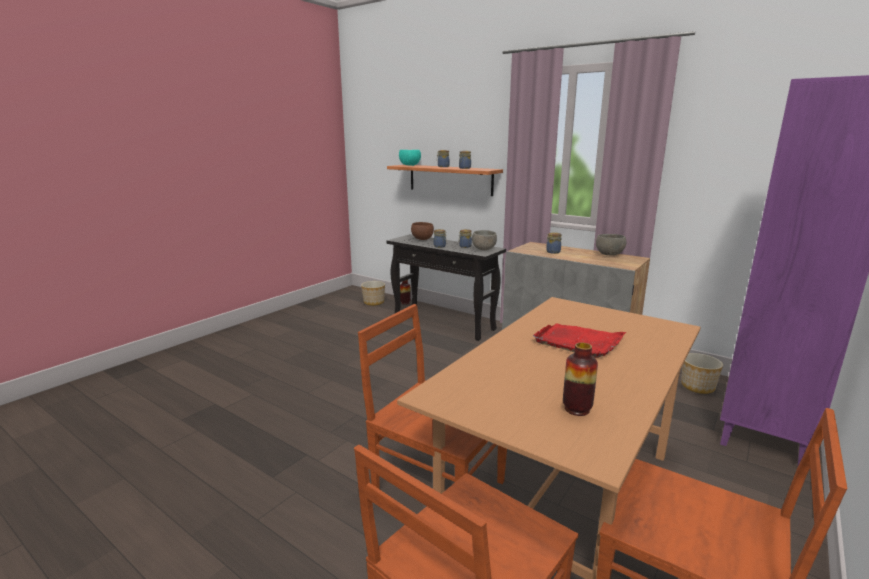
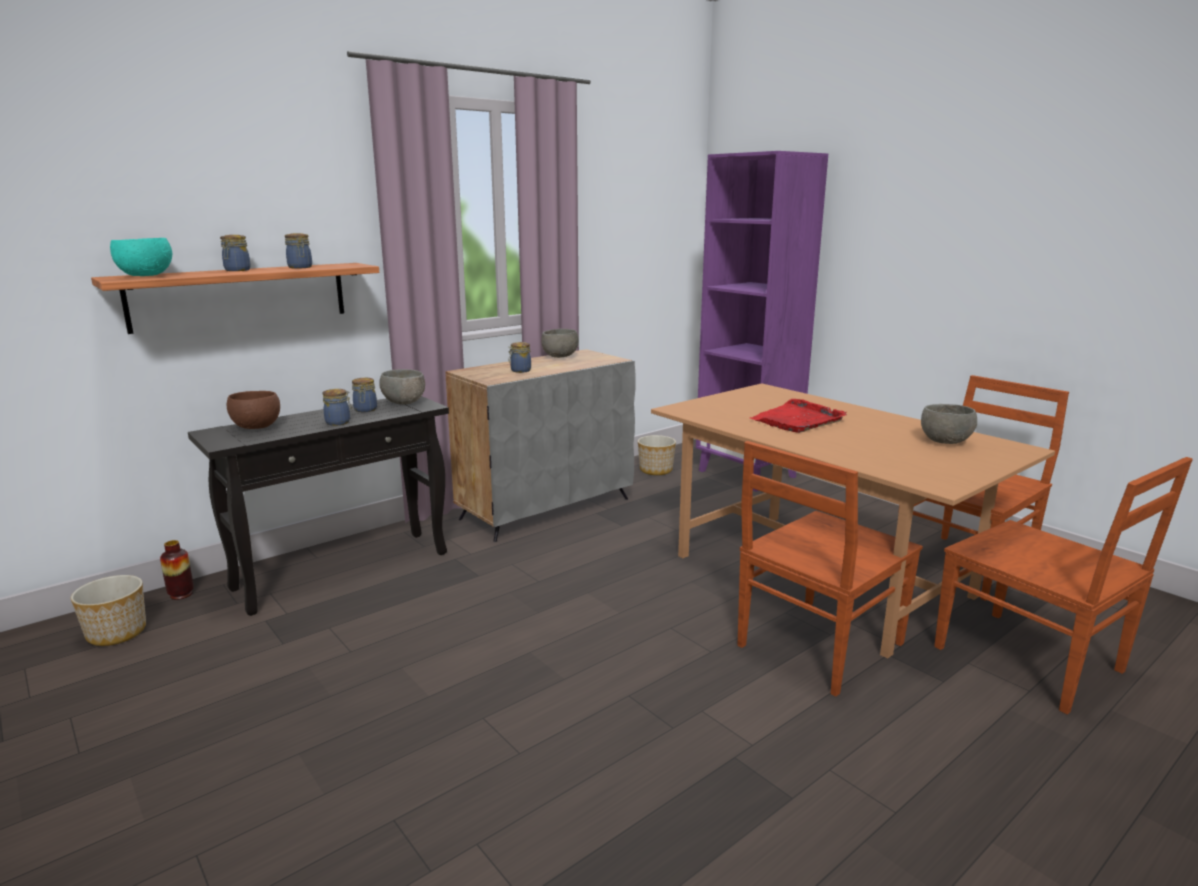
camera: 75 degrees left, 0 degrees up
(577, 409) = (945, 442): vase -> grey bowl

